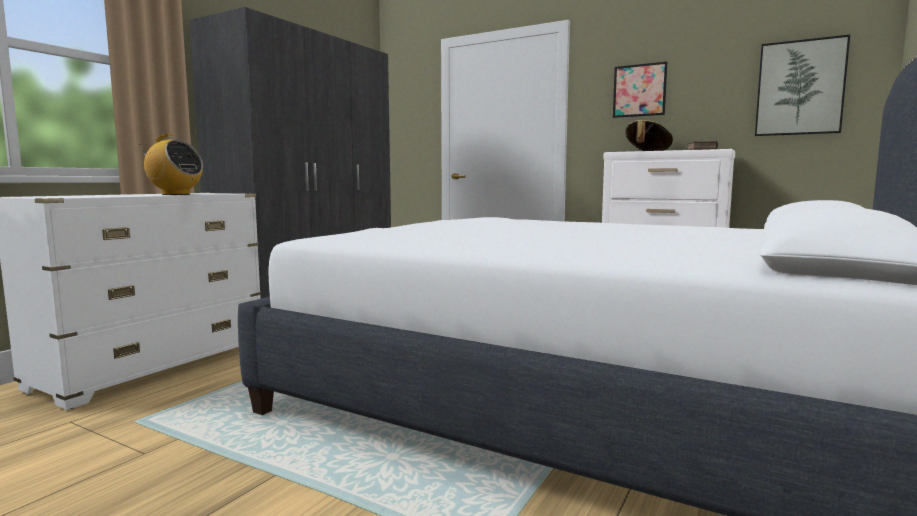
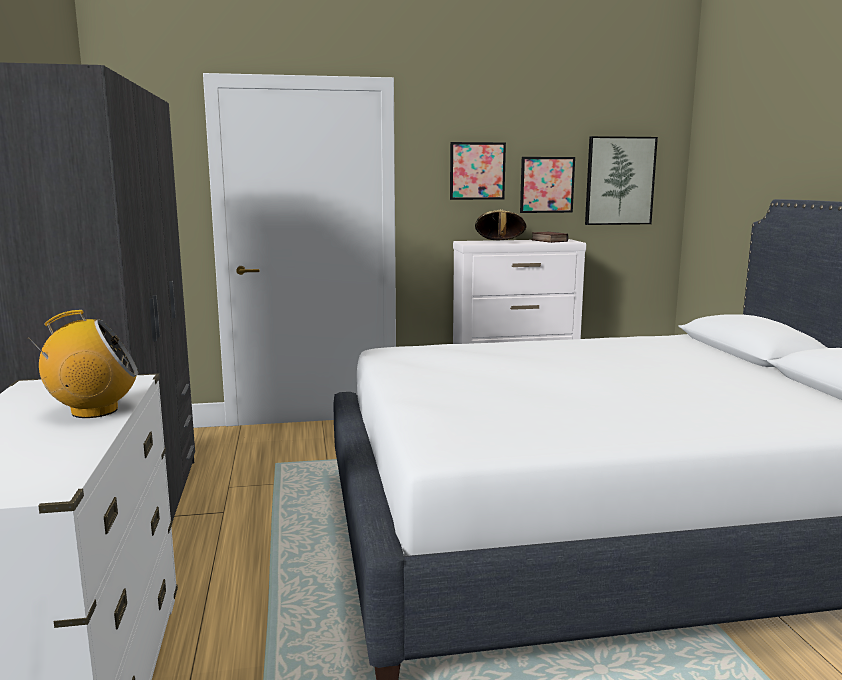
camera: 40 degrees left, 5 degrees up
(711, 98) = (547, 185): none -> picture

